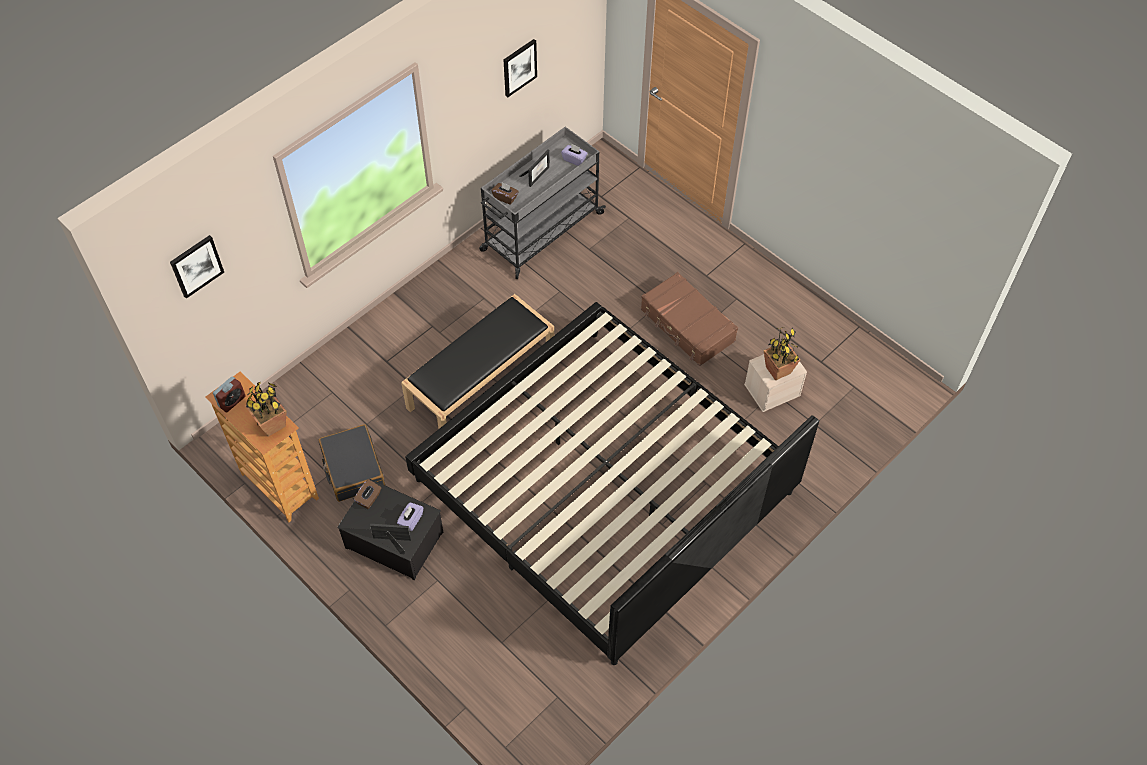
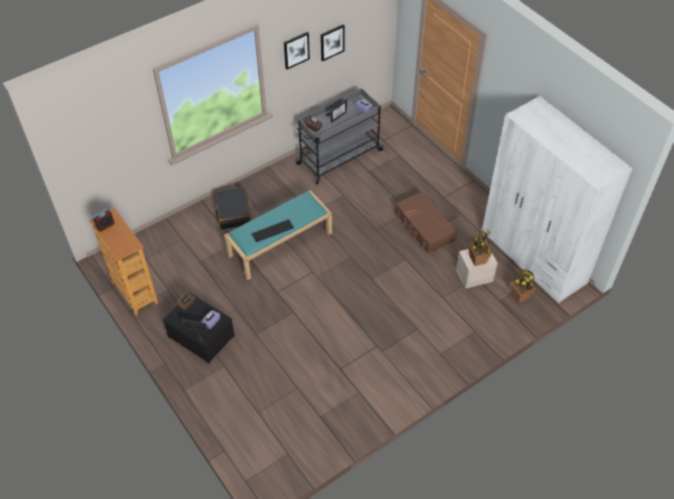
camera: 10 degrees right, 5 degrees down
(196, 266) = (95, 134): picture -> picture (296, 50)
(271, 424) = (126, 242): potted plant -> potted plant (519, 296)
(353, 468) = (184, 288): black suitcase -> black suitcase (233, 212)
(473, 367) = (272, 231): none -> keyboard
(481, 381) = (279, 244): black bench -> turquoise bench
(603, 487) = (347, 322): bed -> none
(850, 351) = (533, 257): none -> white wardrobe

